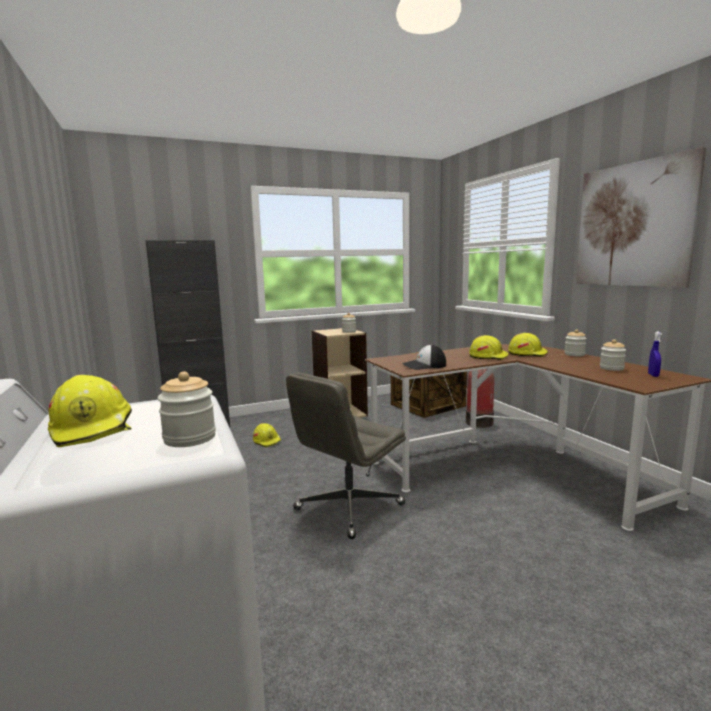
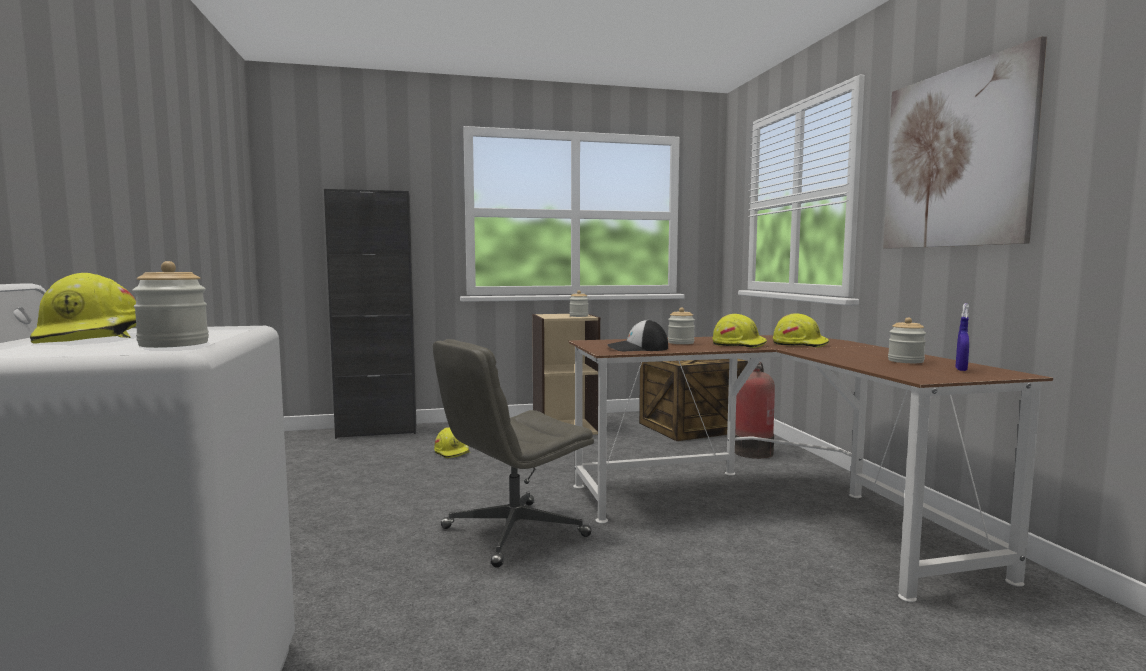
camera: 10 degrees right, 5 degrees down
(574, 354) = (869, 347): jar -> jar (681, 343)

